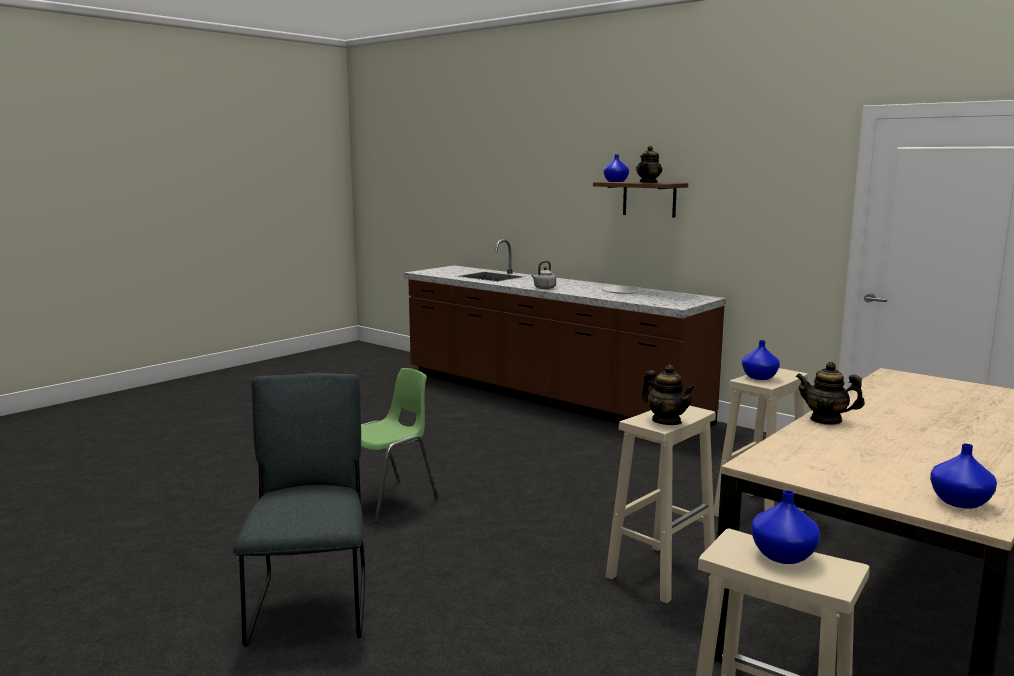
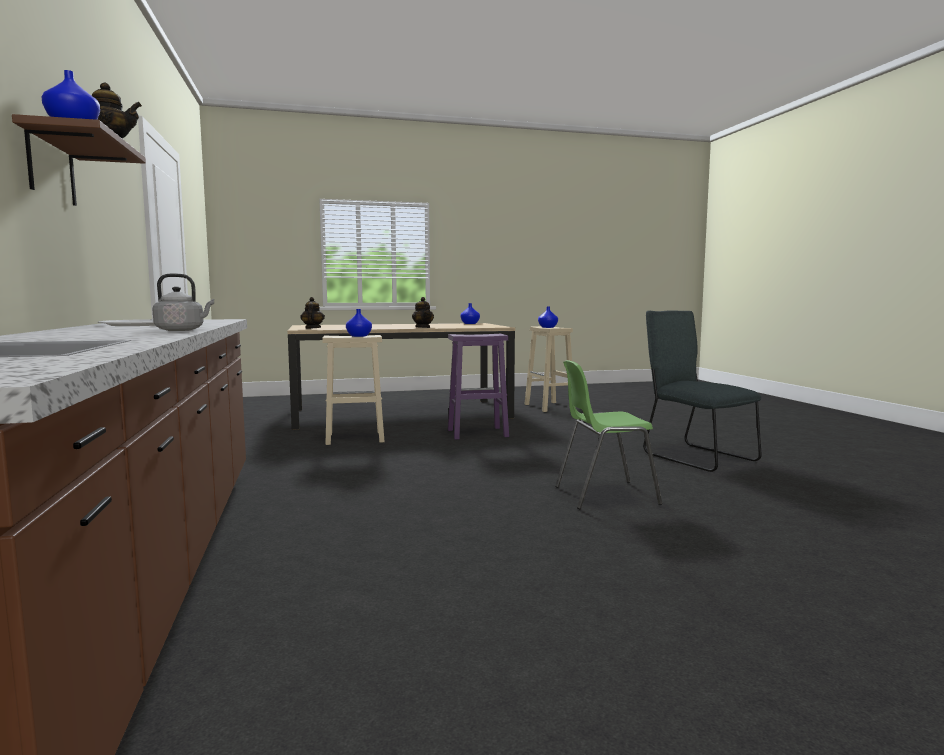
camera: 145 degrees left, 5 degrees down
(311, 604) = (695, 456): grey chair -> grey chair turned 120 degrees clockwise
(661, 572) = (476, 433): beige stool -> purple stool
(666, 421) = (485, 334): teapot -> teapot (312, 328)

